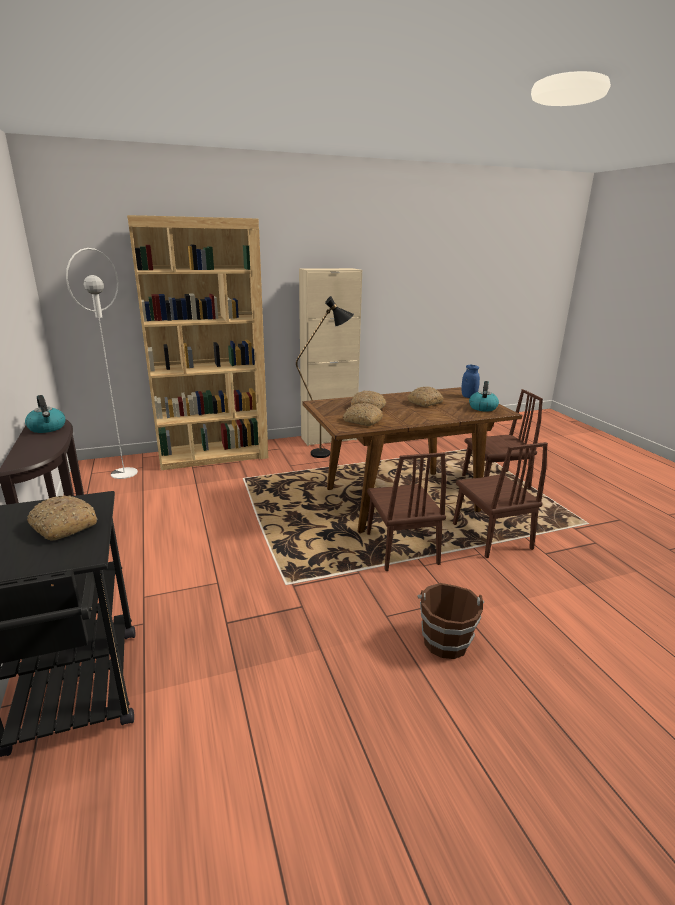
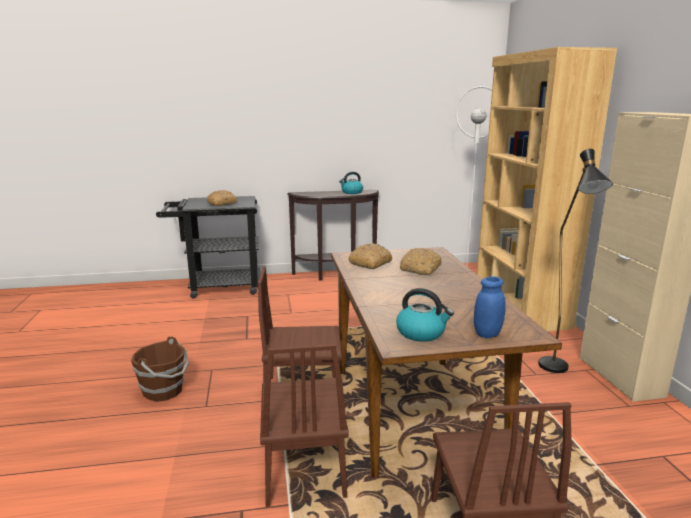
camera: 100 degrees right, 5 degrees down
(425, 402) = (446, 298): bread -> none
(491, 536) = (303, 468): brown chair -> brown chair turned 90 degrees counterclockwise

